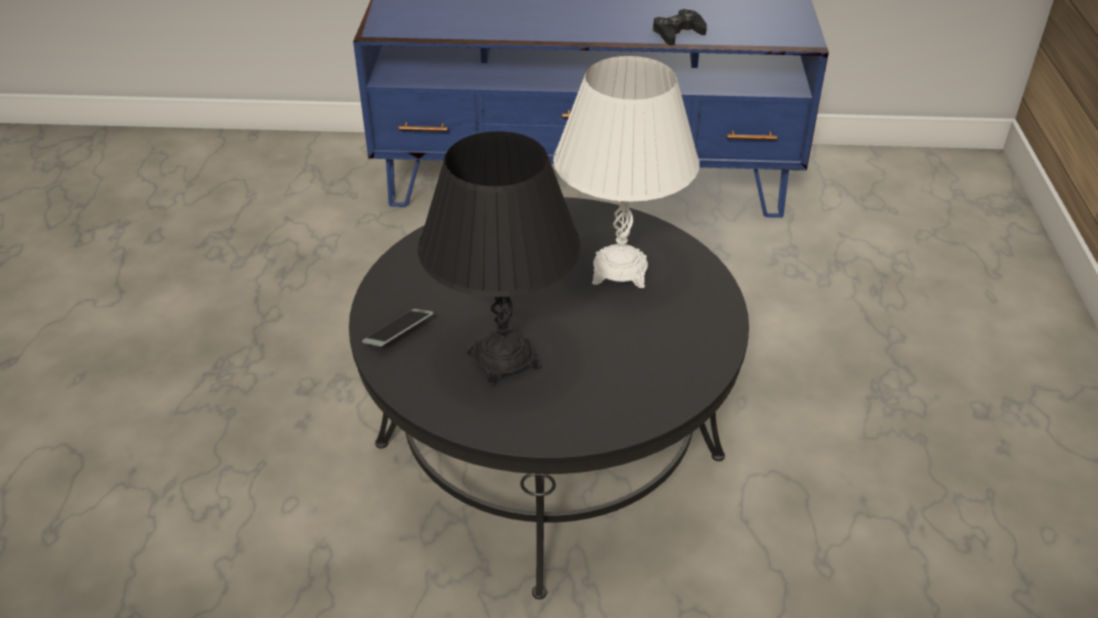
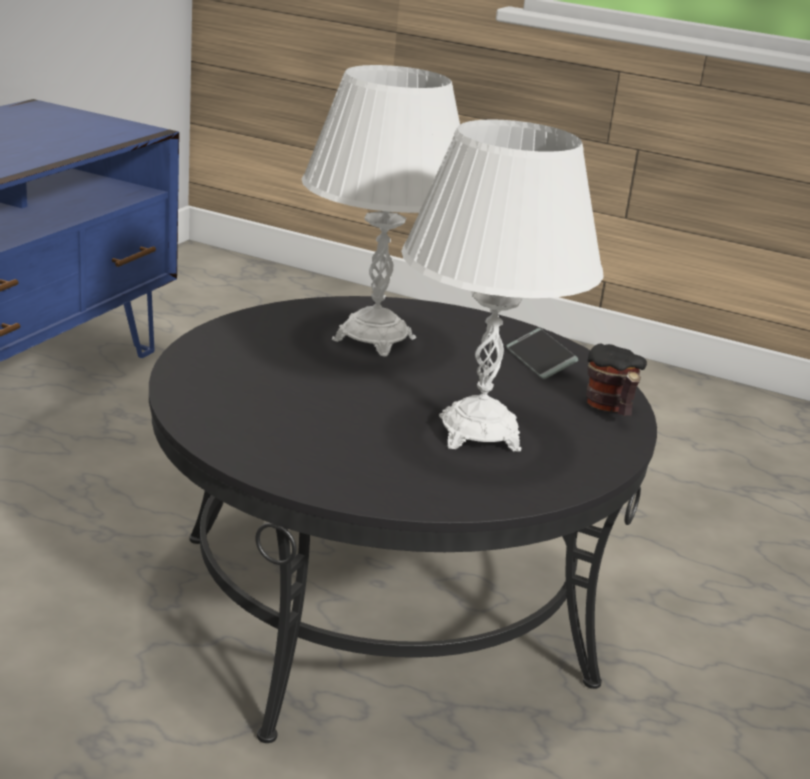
camera: 70 degrees left, 15 degrees down
(398, 333) = (375, 479): phone -> phone (540, 361)
(503, 360) = (478, 433): black table lamp -> white table lamp
(609, 418) = (610, 409): none -> mug
(677, 33) = (35, 155): black game controller -> none

